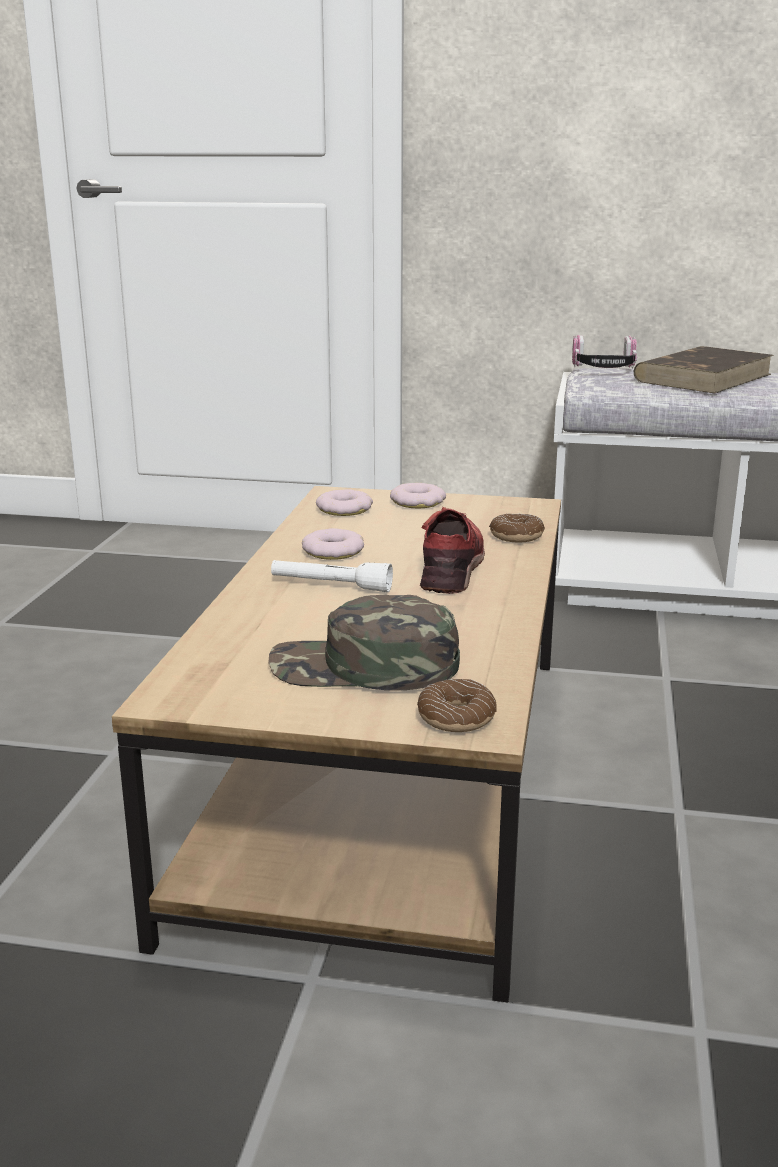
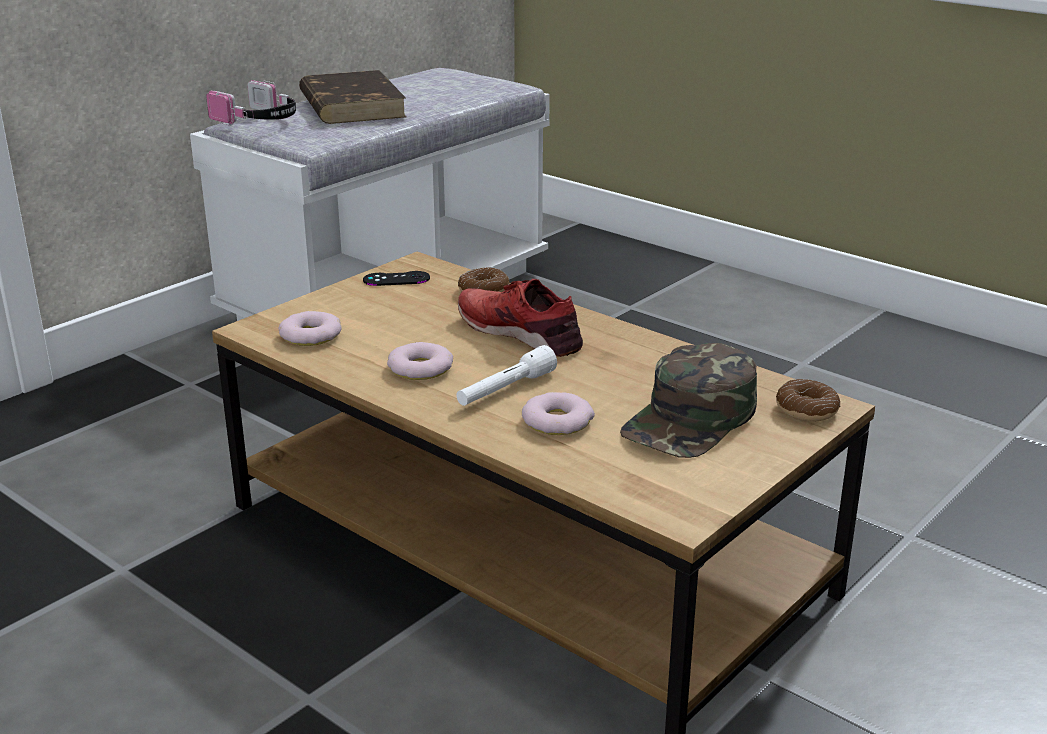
camera: 60 degrees left, 5 degrees up
(418, 502) = (340, 301): donut -> donut (557, 421)
(490, 506) = (396, 279): none -> black game controller

